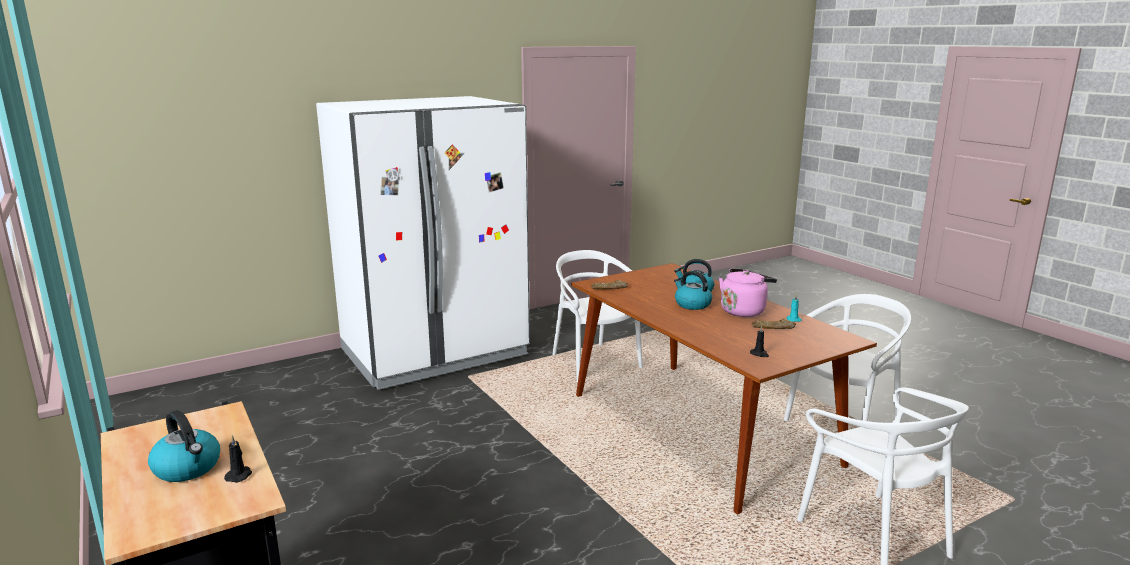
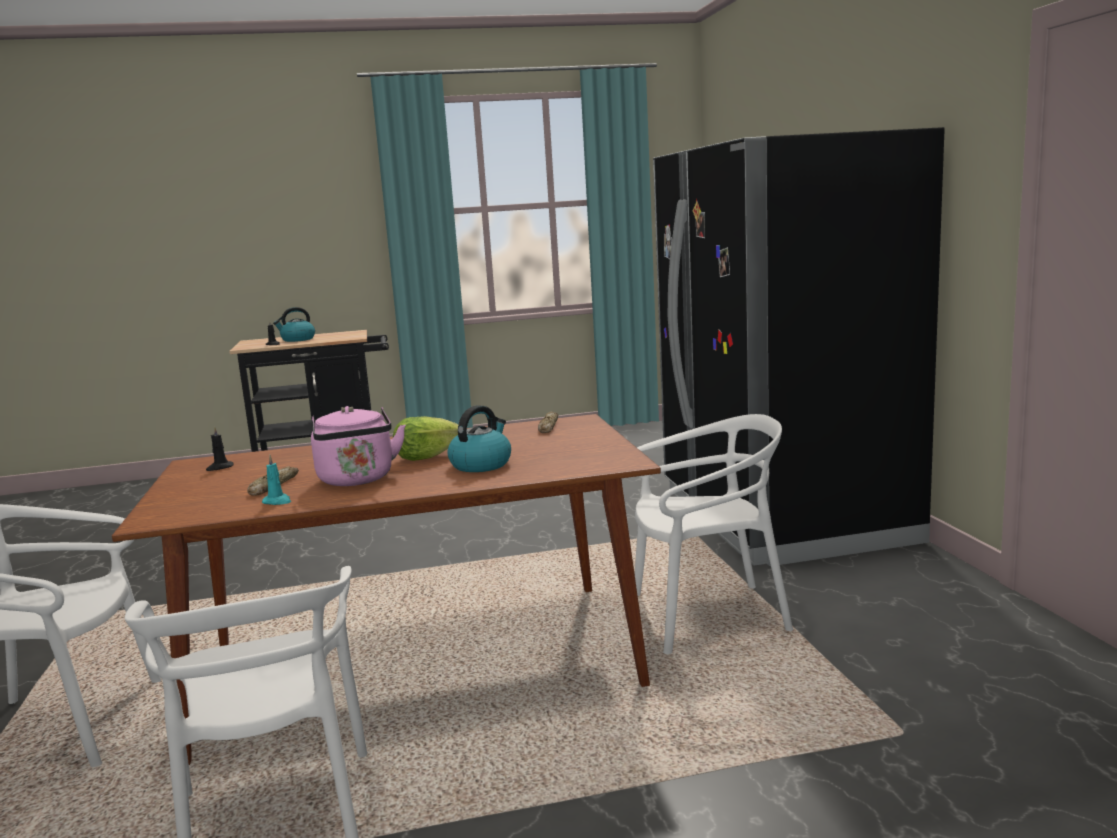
camera: 110 degrees right, 5 degrees down
(435, 353) = (782, 516): white fridge -> black fridge
(692, 304) = (426, 457): kettle -> lettuce

